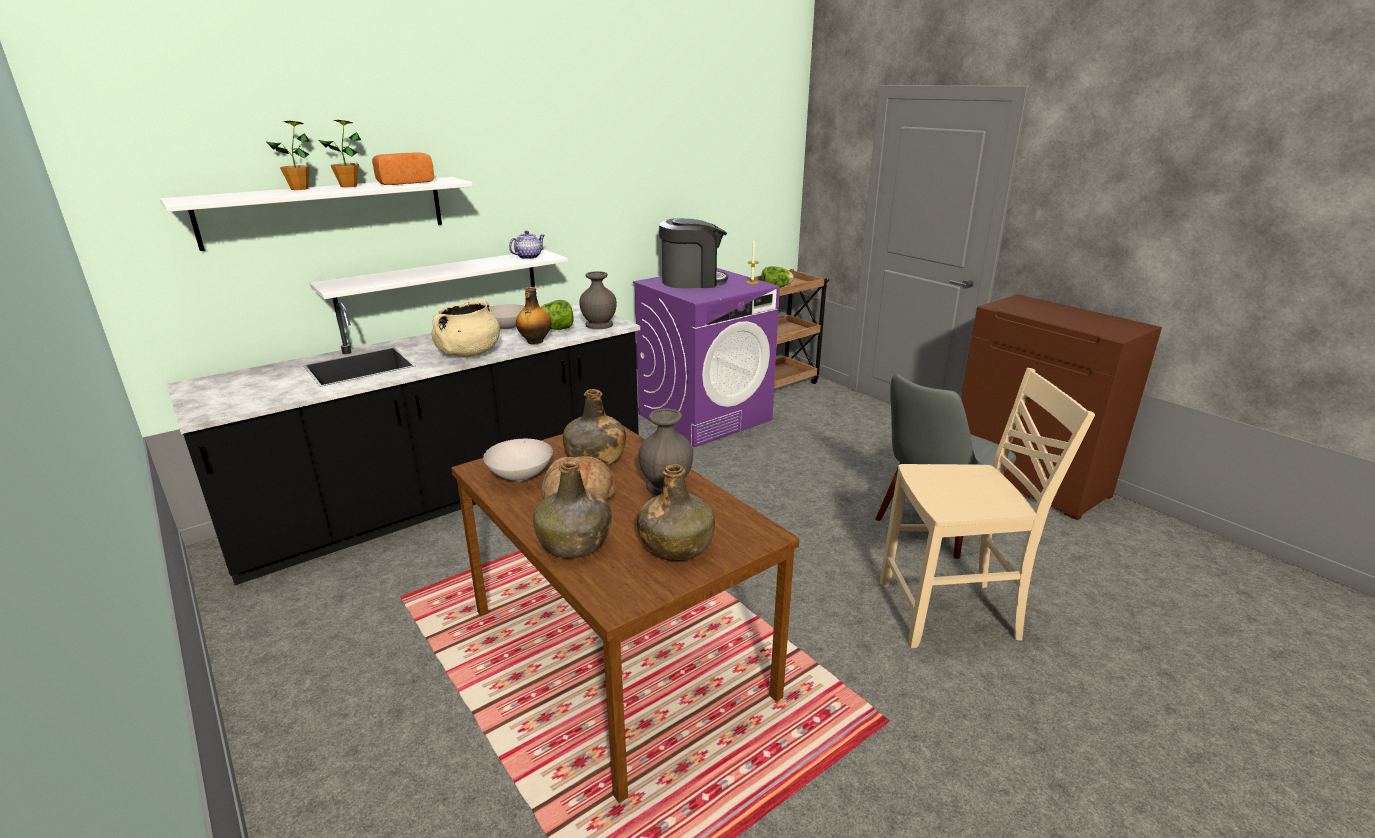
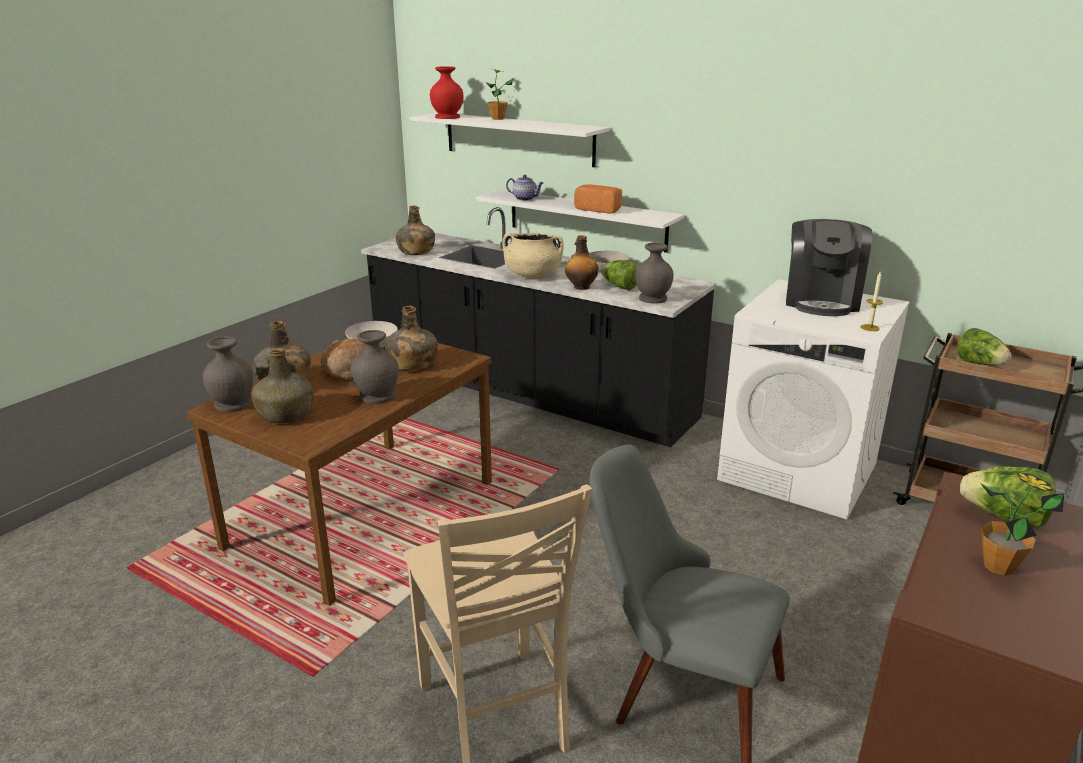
camera: 70 degrees right, 0 degrees up
(227, 197) = (448, 117): none -> red vase
(269, 395) = (416, 252): none -> green bottle
(349, 186) = (522, 122): potted plant -> potted plant (998, 566)
(404, 182) = (556, 125): bread -> bread (599, 209)
(529, 257) = (646, 215): teapot -> teapot (525, 198)
(617, 587) = (233, 404): none -> grey vase
(692, 281) = (821, 301): coffee machine -> coffee machine turned 45 degrees clockwise
(705, 417) = (799, 472): purple washing machine -> white washing machine
(1026, 308) = (1003, 518): none -> lettuce

